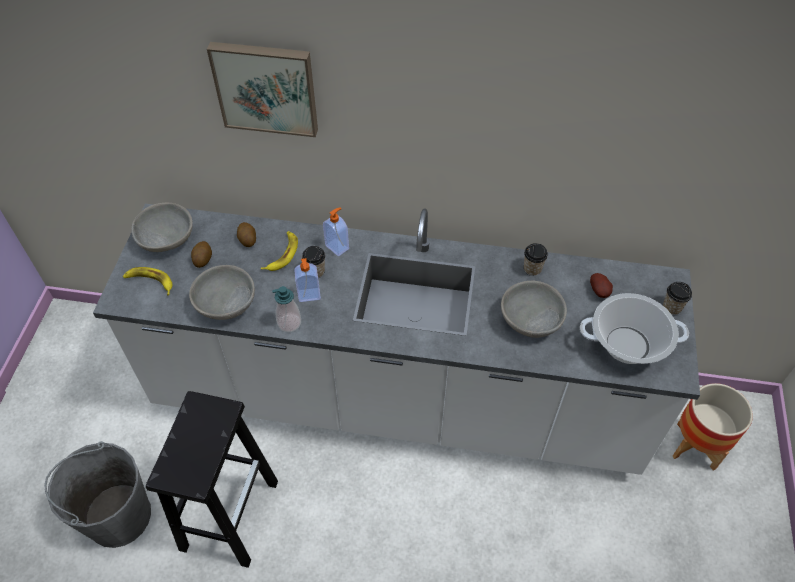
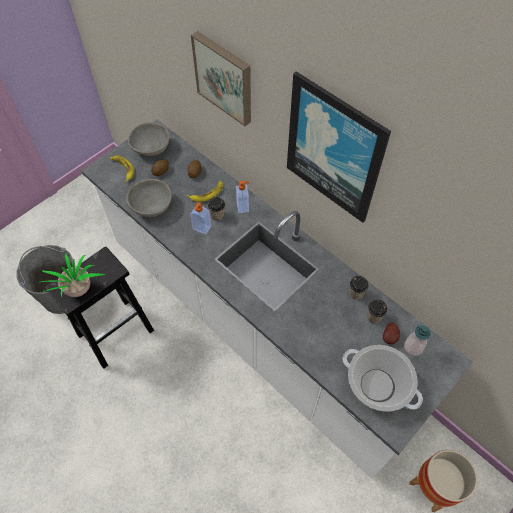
camera: 35 degrees right, 5 degrees up
(198, 463) = (79, 291): none -> potted plant
(289, 323) = (177, 239): soap dispenser -> soap dispenser (413, 347)
(457, 104) = (334, 149): none -> picture
(530, 321) = (324, 328): grey bowl -> none
(672, 307) = (433, 380): cup -> cup (373, 317)

